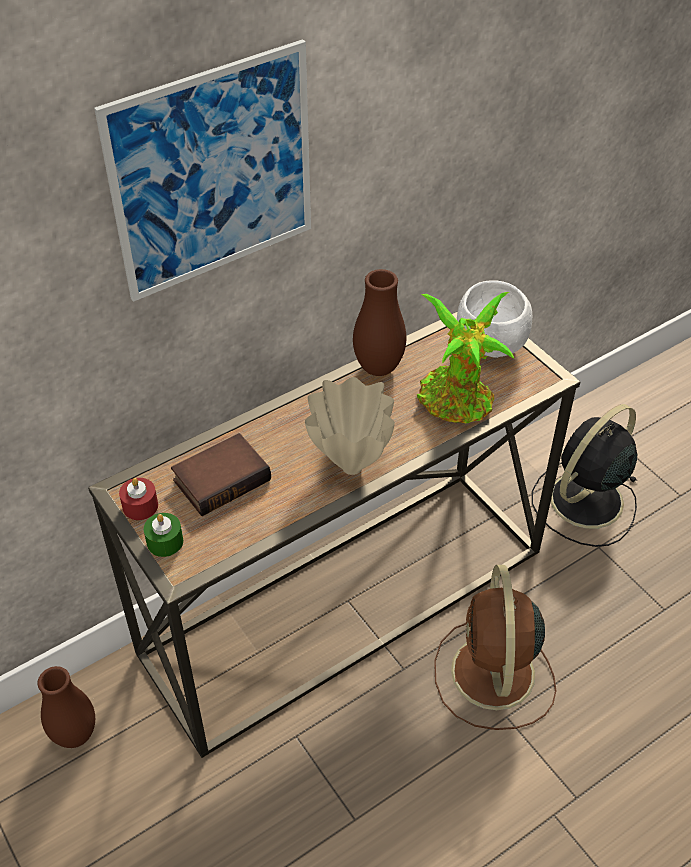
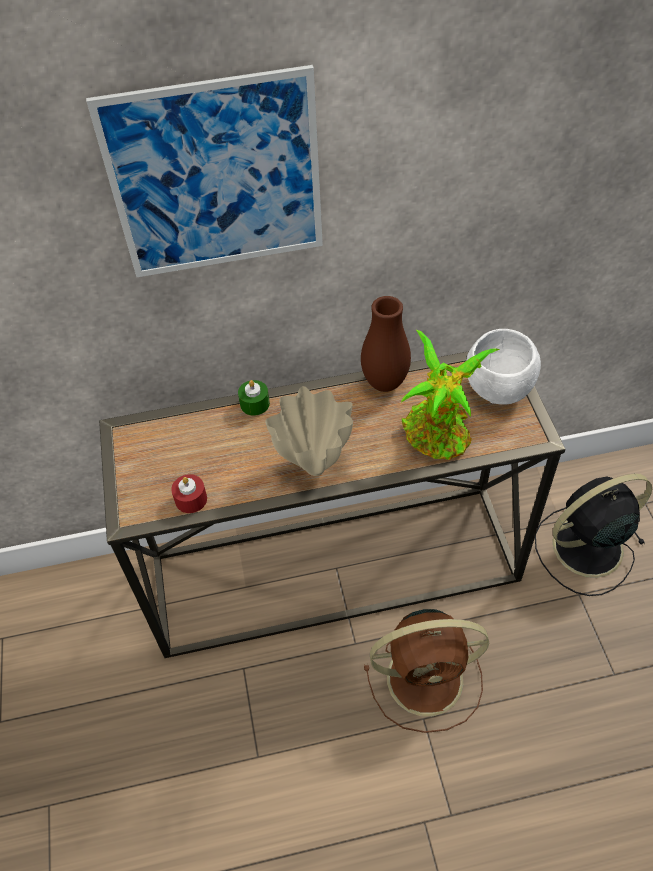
camera: 25 degrees right, 5 degrees up
(75, 735) = (83, 604): brown vase -> none
(140, 506) = (129, 449): red candle -> red candle (191, 499)
(165, 542) = (132, 486): green candle -> green candle (254, 404)
(221, 478) = (204, 444): book -> none
(493, 676) = (428, 678): brown fan -> brown fan turned 120 degrees counterclockwise

